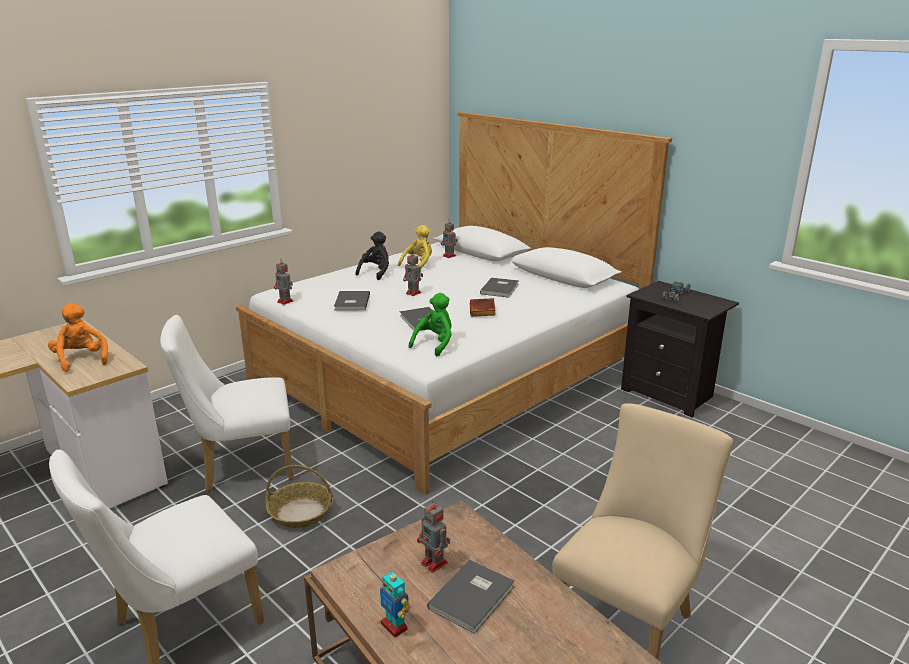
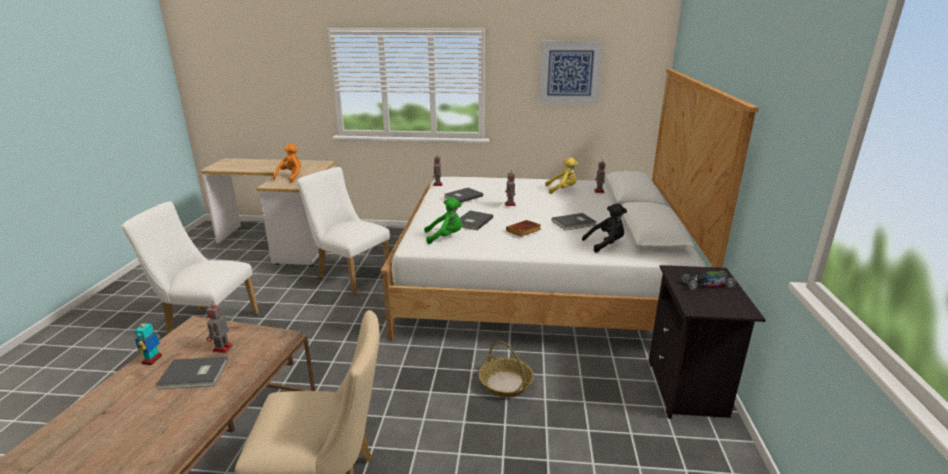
camera: 50 degrees right, 0 degrees up
(301, 512) = (327, 310): basket -> basket (506, 383)
(364, 128) = (570, 72): none -> picture
(376, 273) = (523, 186): black plush toy -> black plush toy (605, 244)

